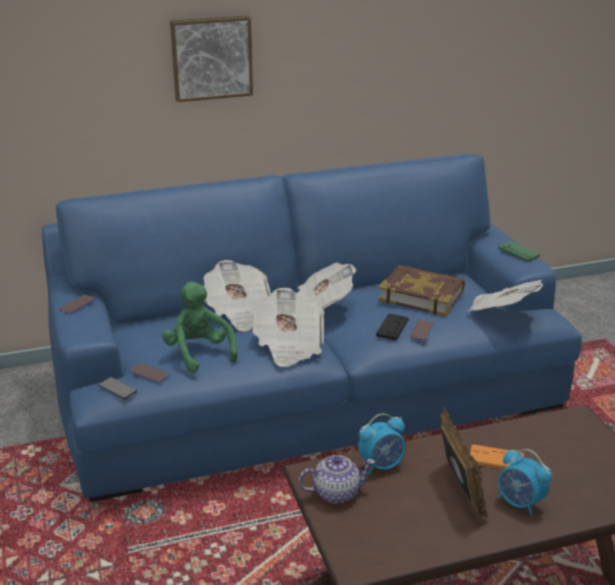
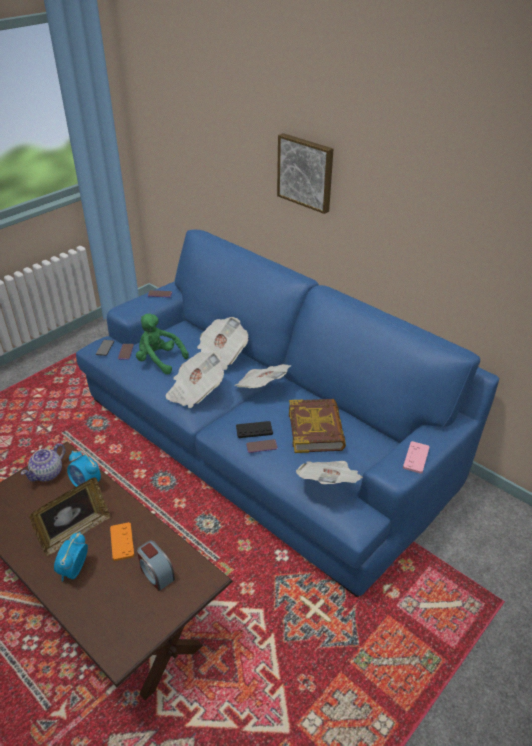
camera: 60 degrees right, 10 degrees up
(199, 353) = (159, 360): green plush toy -> green plush toy turned 90 degrees counterclockwise
(335, 493) = (48, 473): teapot -> teapot turned 75 degrees clockwise
(518, 252) = (416, 458): green game controller -> pink game controller
(555, 446) = (156, 573): none -> alarm clock

